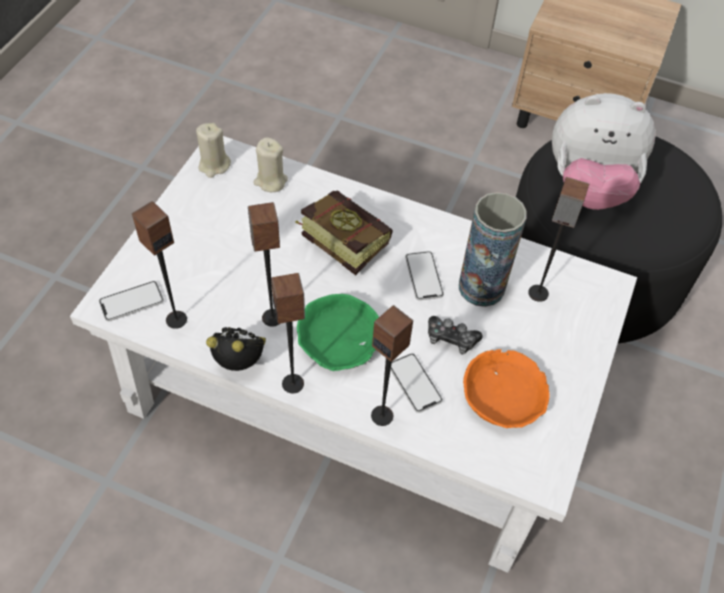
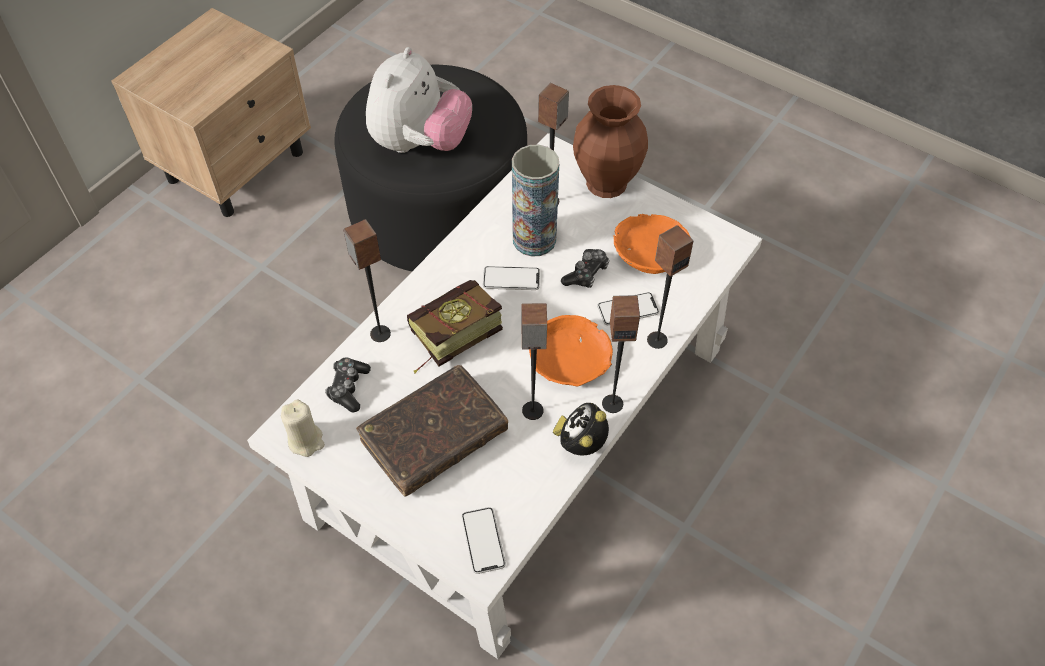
camera: 75 degrees left, 0 degrees up
(176, 319) = (516, 498): speaker -> speaker (380, 334)
(231, 249) = (434, 437): none -> brown book
(270, 181) = (348, 388): beige candle -> game controller
(338, 340) = (570, 359): green bowl -> orange bowl
(587, 343) = (608, 183): none -> brown vase

